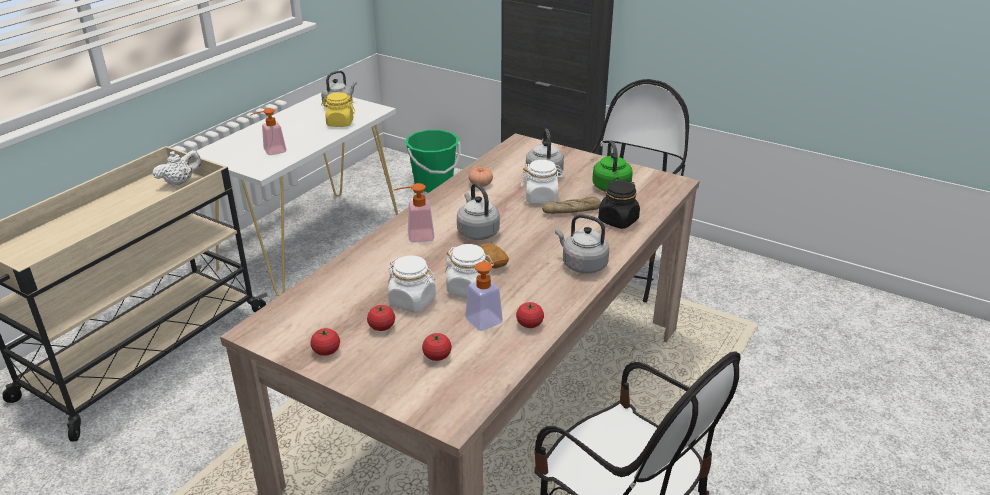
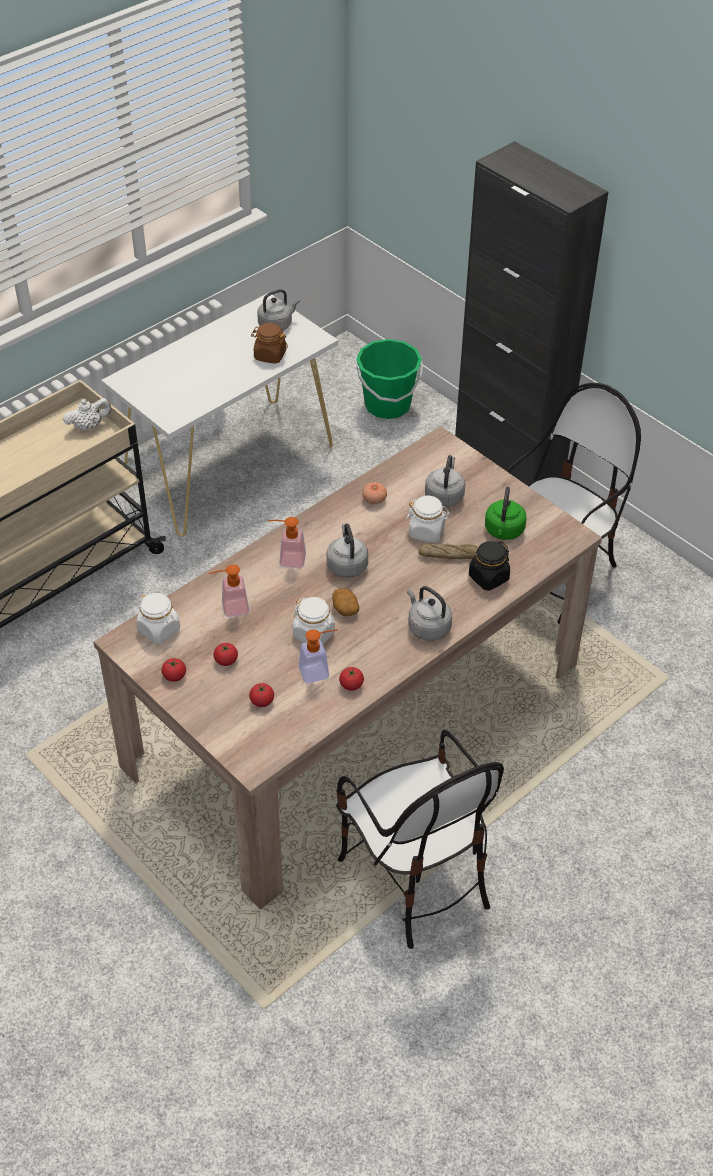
camera: 15 degrees right, 15 degrees up
(270, 152) = (187, 390): soap dispenser -> soap dispenser (230, 608)
(340, 123) = (269, 355): yellow jar -> brown jar
(412, 301) = (260, 638): white jar -> white jar (159, 630)

